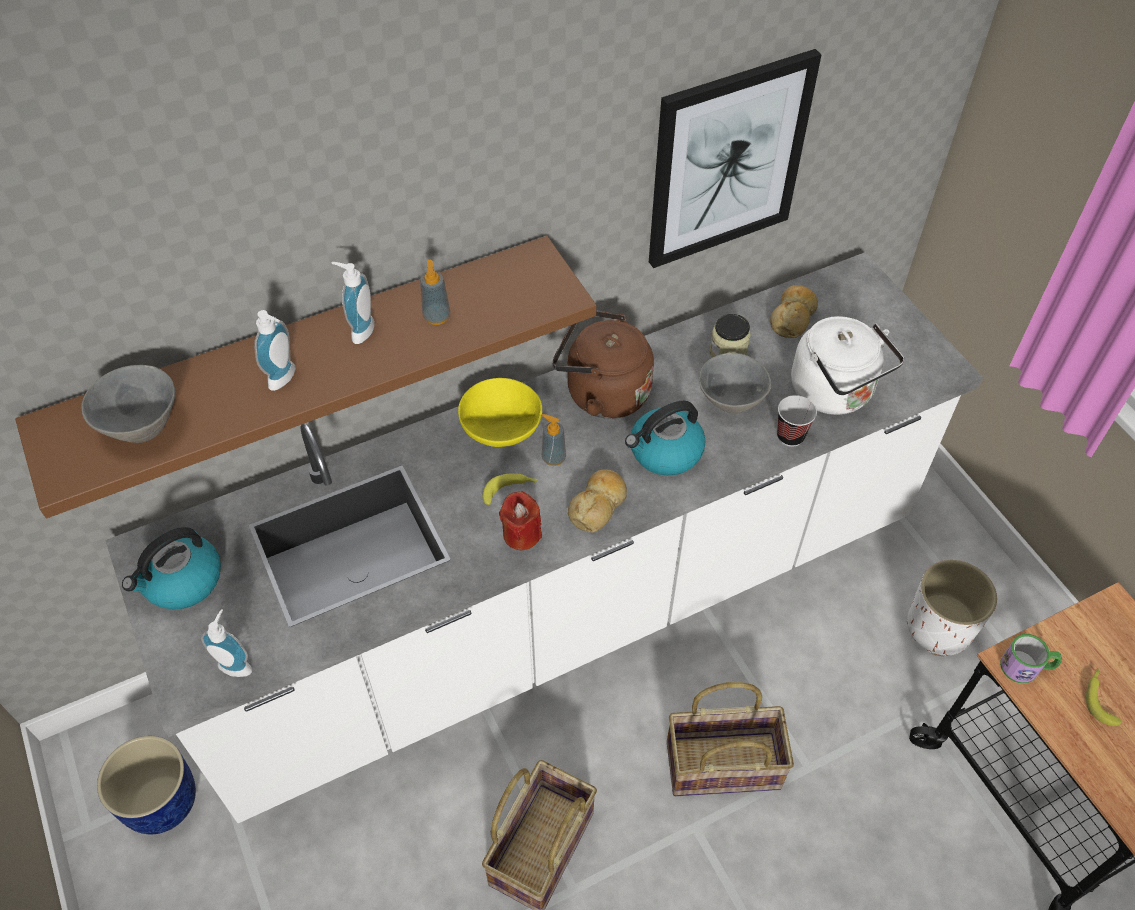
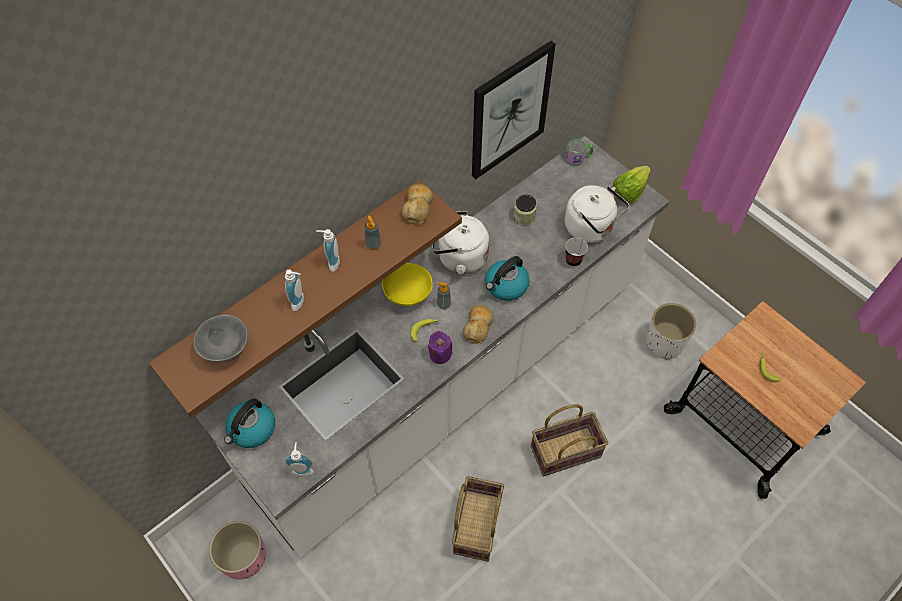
camera: 15 degrees left, 5 degrees up
(161, 800) = (244, 557): blue planter -> pink planter
(521, 534) = (440, 354): red candle -> purple candle
(602, 392) = (459, 257): brown kettle -> white kettle
(731, 399) = (534, 245): grey bowl -> none
(793, 317) = (554, 186): bread -> bread (417, 207)
(916, 350) = (628, 192): none -> lettuce
(1026, 667) = (726, 360): mug -> mug (578, 158)

